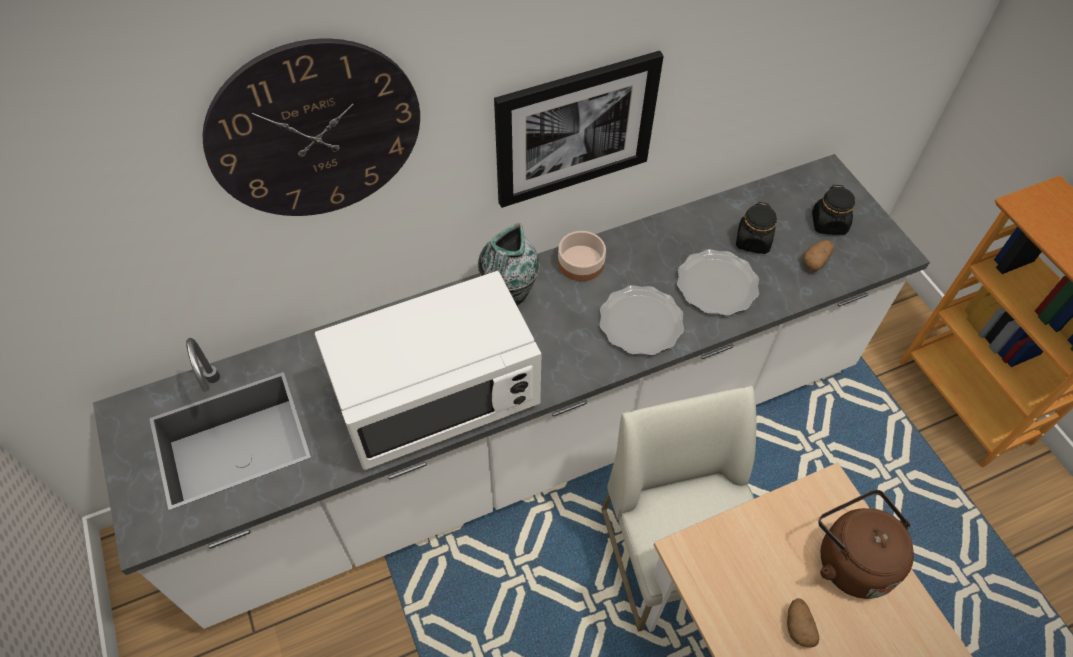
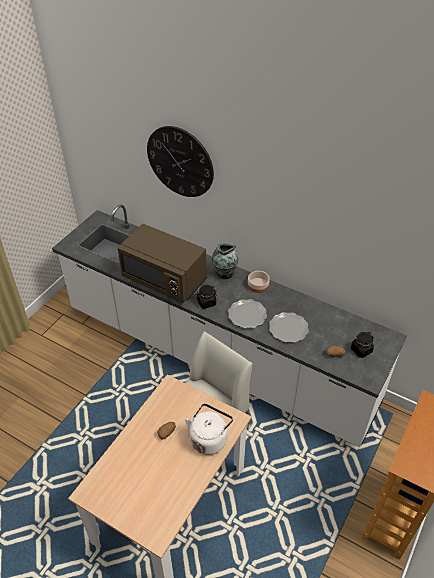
camera: 55 degrees right, 10 degrees down
(437, 397) = (165, 279): white microwave -> brown microwave
(575, 129) = (272, 225): picture -> none
(753, 241) = (323, 330): black jar -> black jar (206, 302)
(850, 559) = (209, 438): brown kettle -> white kettle

